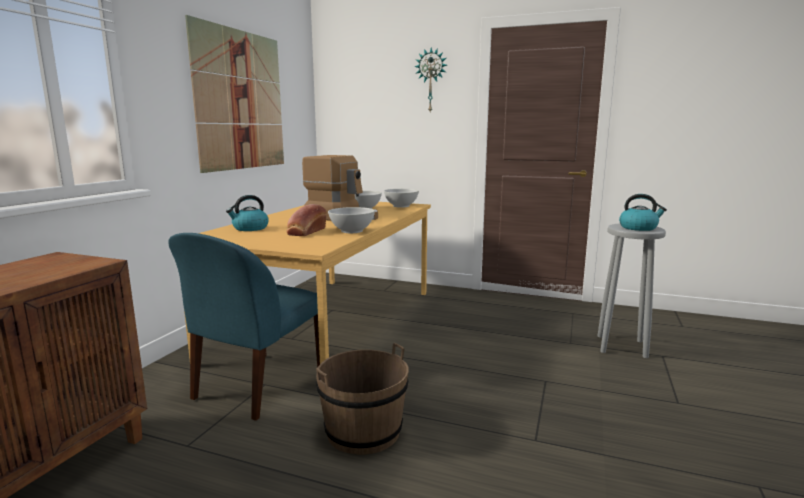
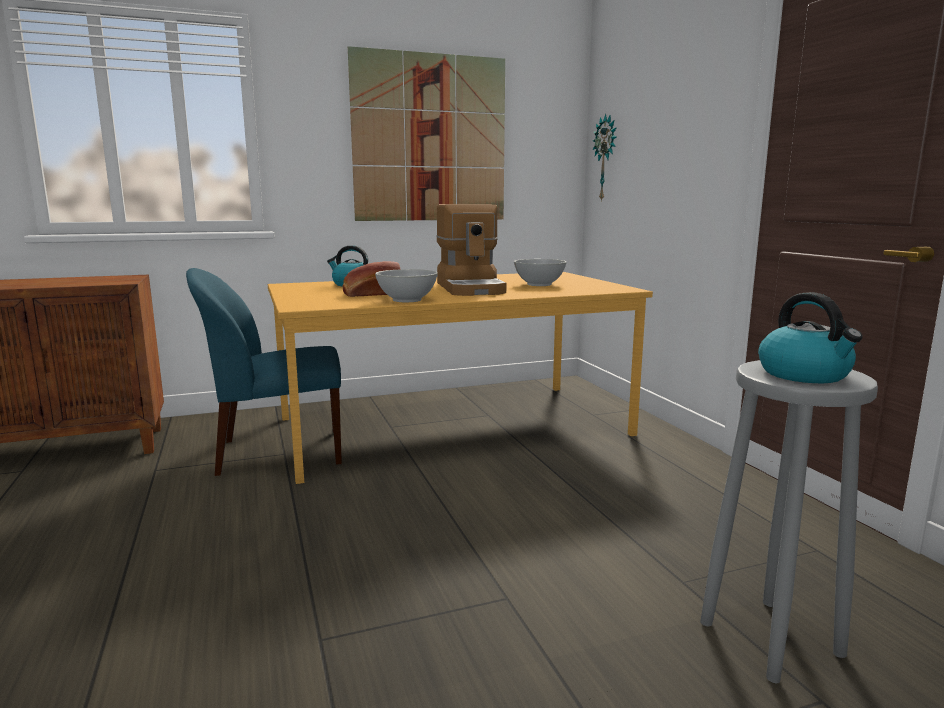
camera: 50 degrees right, 0 degrees up
(363, 431) = (240, 527): brown bucket -> none
(401, 206) = (599, 288): white bowl -> none
(431, 80) = (699, 85): wall clock -> wall clock (606, 158)

